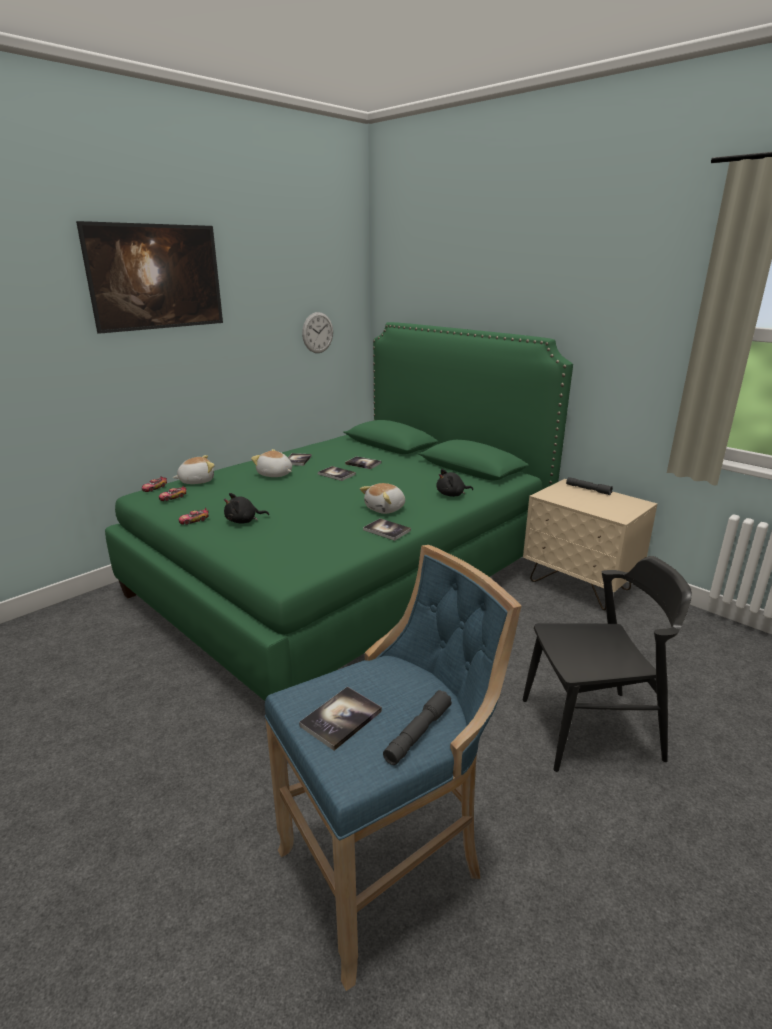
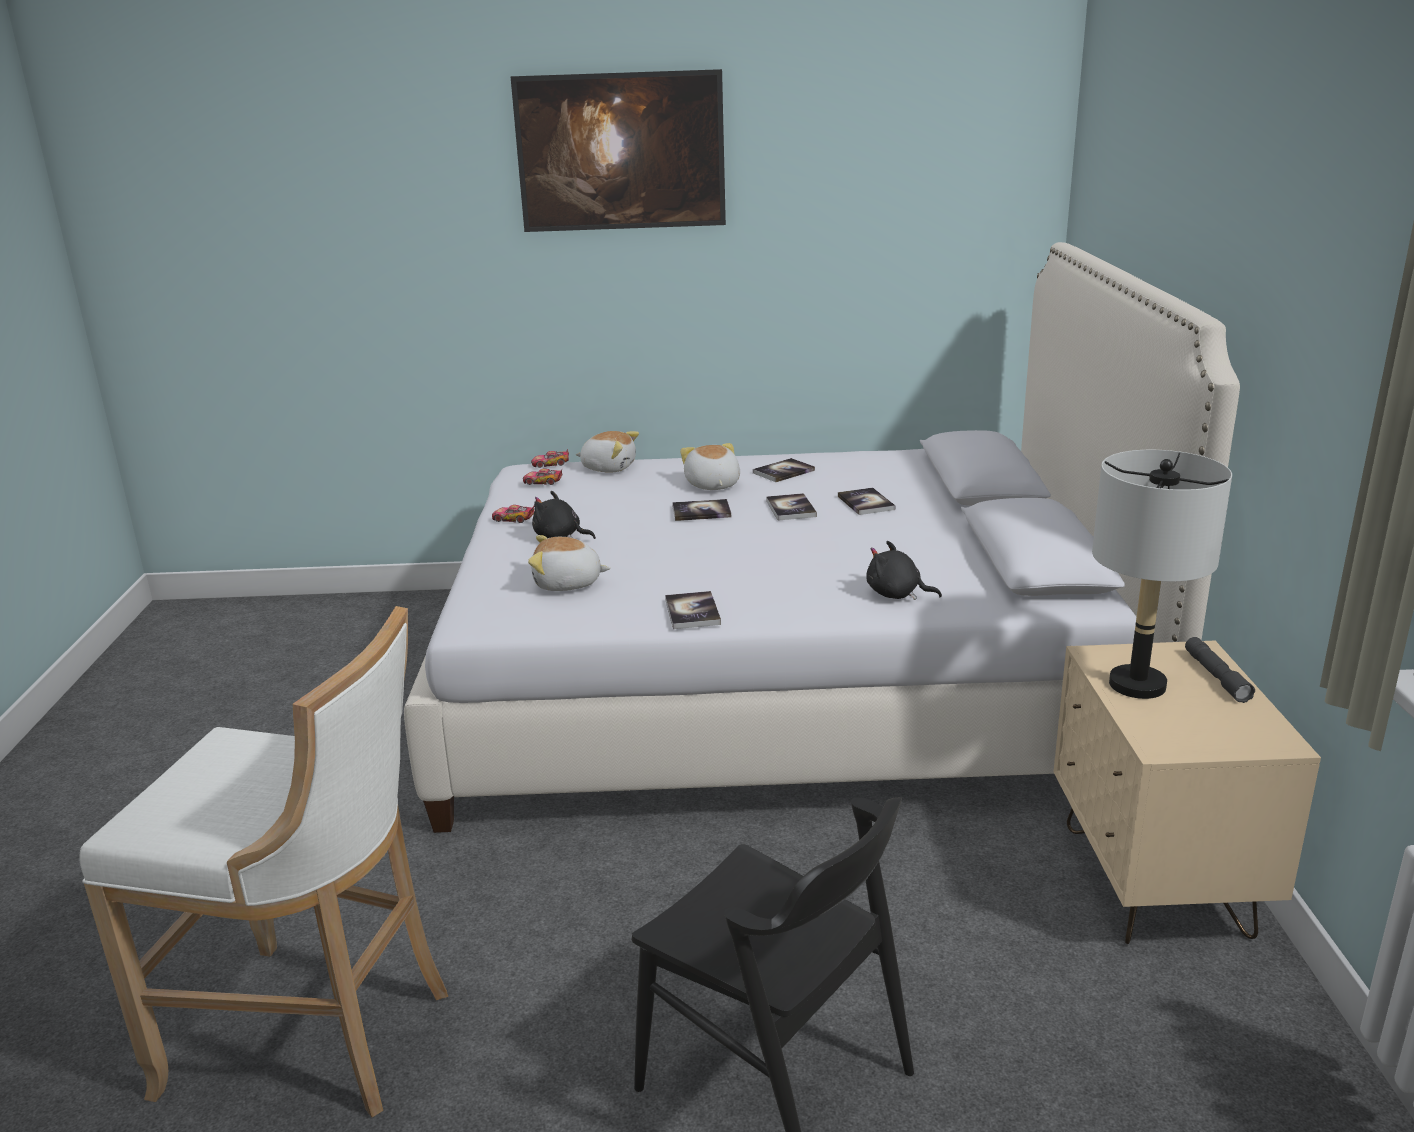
camera: 45 degrees right, 0 degrees up
(317, 332) = (926, 251): wall clock -> none
(341, 719) = (216, 779): book -> book (701, 512)
(346, 575) = (782, 688): green bed -> white bed
(386, 509) = (754, 582): plush toy -> plush toy (567, 584)
(388, 867) = (319, 1036): blue stool -> white stool
(418, 733) = (236, 830): grey flashlight -> none
(575, 500) = (1138, 685): none -> grey table lamp

